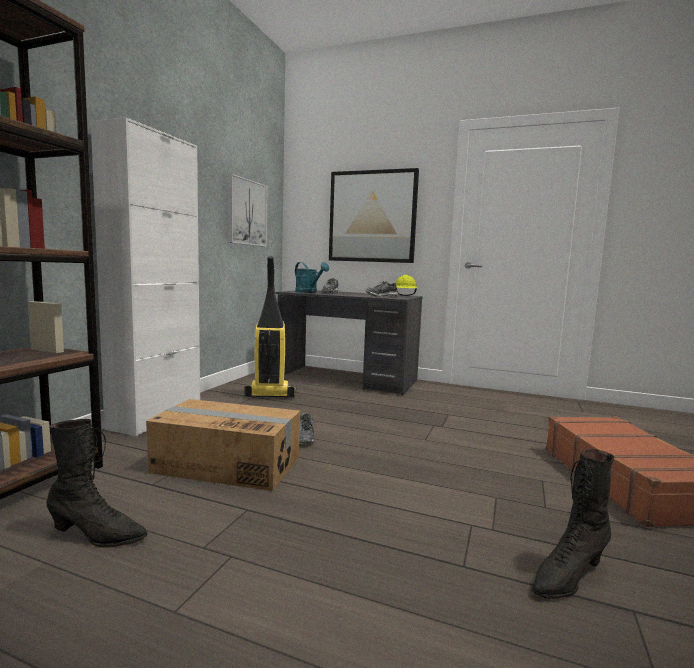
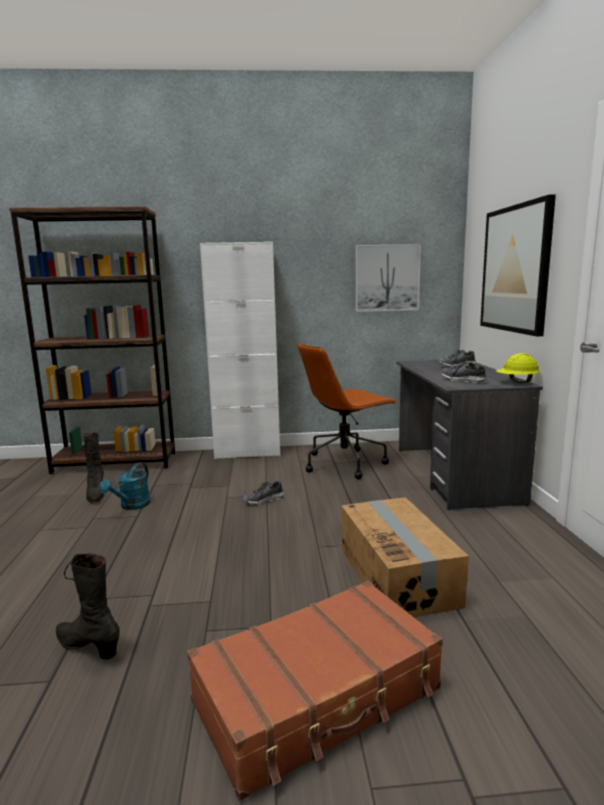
camera: 65 degrees right, 5 degrees up
(227, 464) = (194, 492): cardboard box -> cardboard box (398, 575)
(270, 395) = (345, 463): vacuum cleaner -> brown office chair
(309, 292) = (424, 365): turquoise watering can -> turquoise watering can (131, 506)

